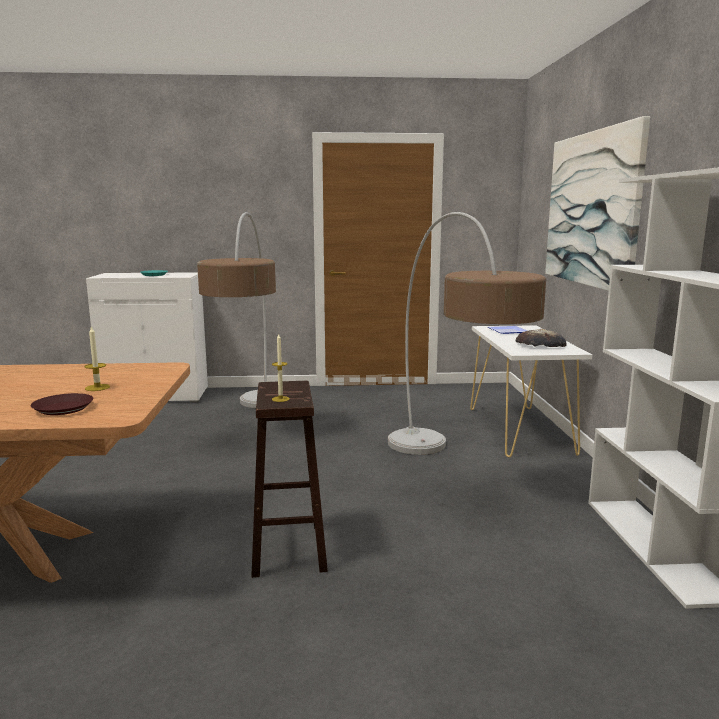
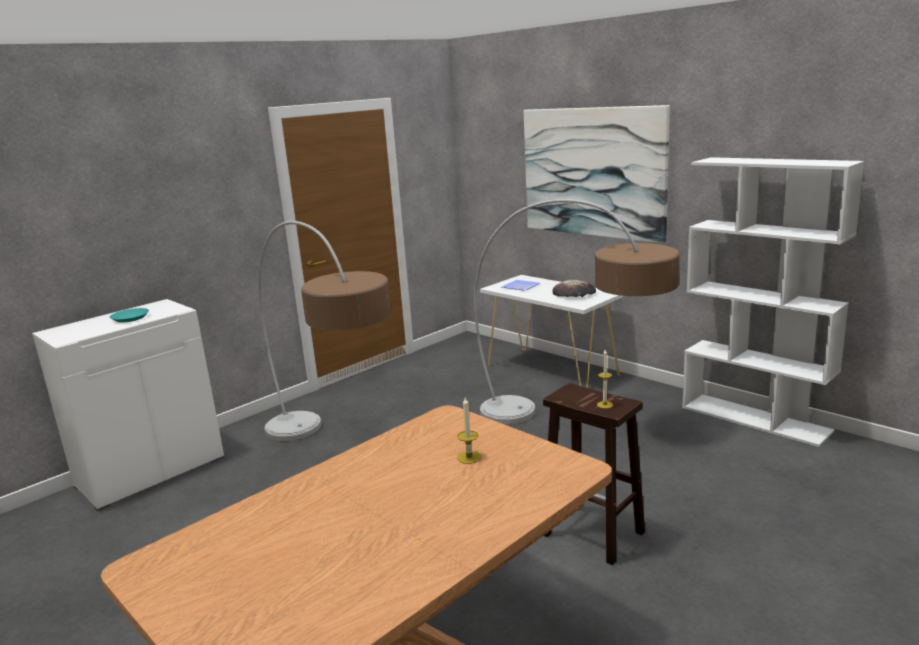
camera: 40 degrees left, 5 degrees up
(63, 408) = (518, 484): brown plate -> none

